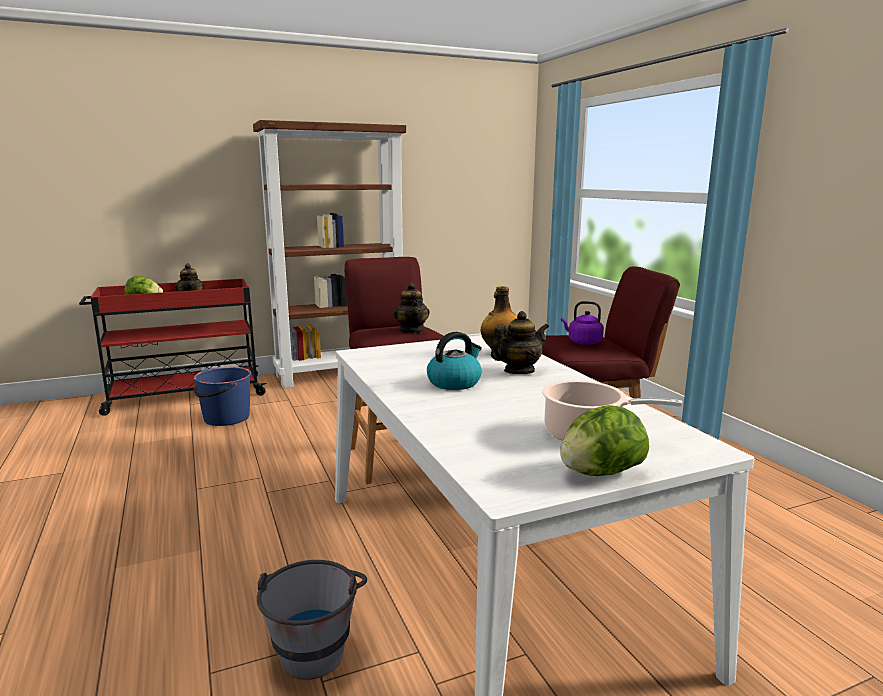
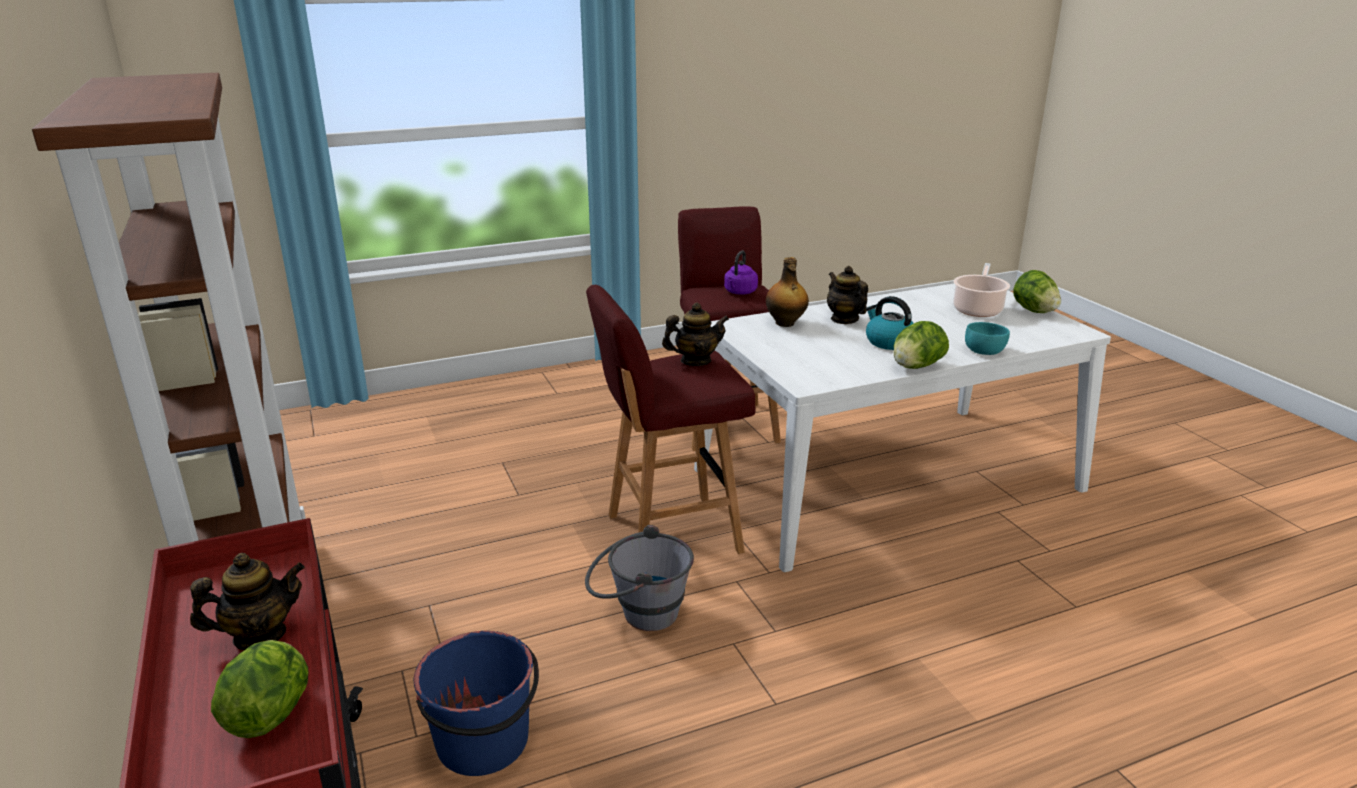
camera: 90 degrees left, 10 degrees up
(314, 645) = (1017, 558): grey bucket -> grey bucket (639, 613)
(386, 387) = (916, 367): none -> lettuce
(428, 420) = (984, 351): none -> turquoise bowl

